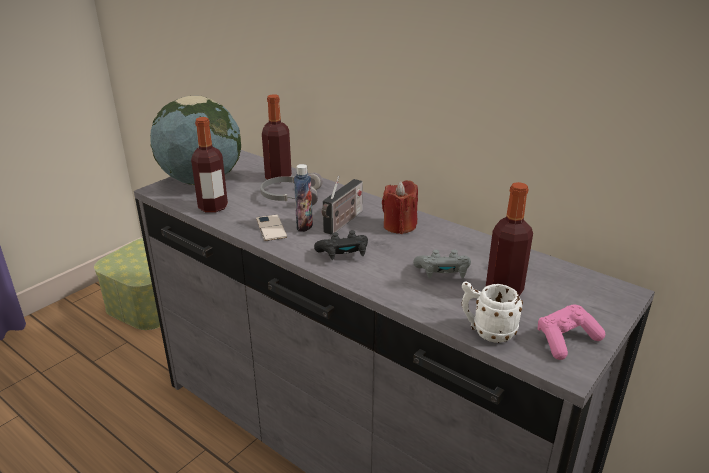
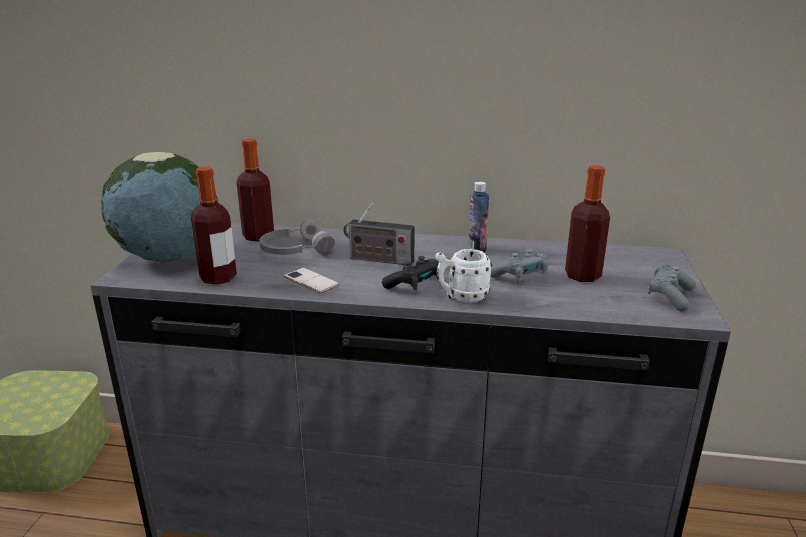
camera: 30 degrees left, 5 degrees down
(304, 226) = (343, 271): bottle -> bottle (477, 248)
(342, 223) = (378, 260): radio -> radio turned 105 degrees clockwise
(399, 226) = (434, 250): red candle -> none
(486, 331) = (609, 308): white mug -> white mug (461, 297)
(566, 340) = (669, 297): pink game controller -> grey game controller

